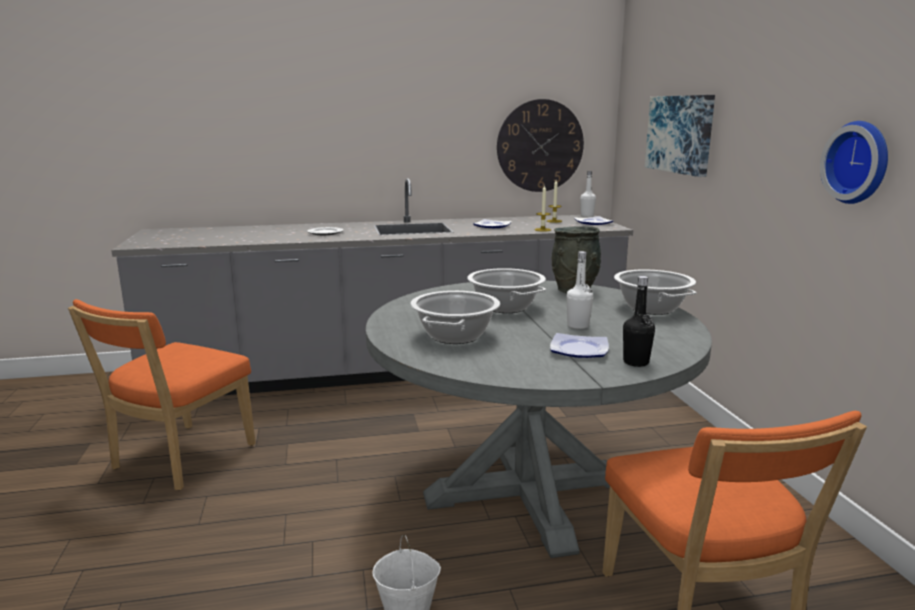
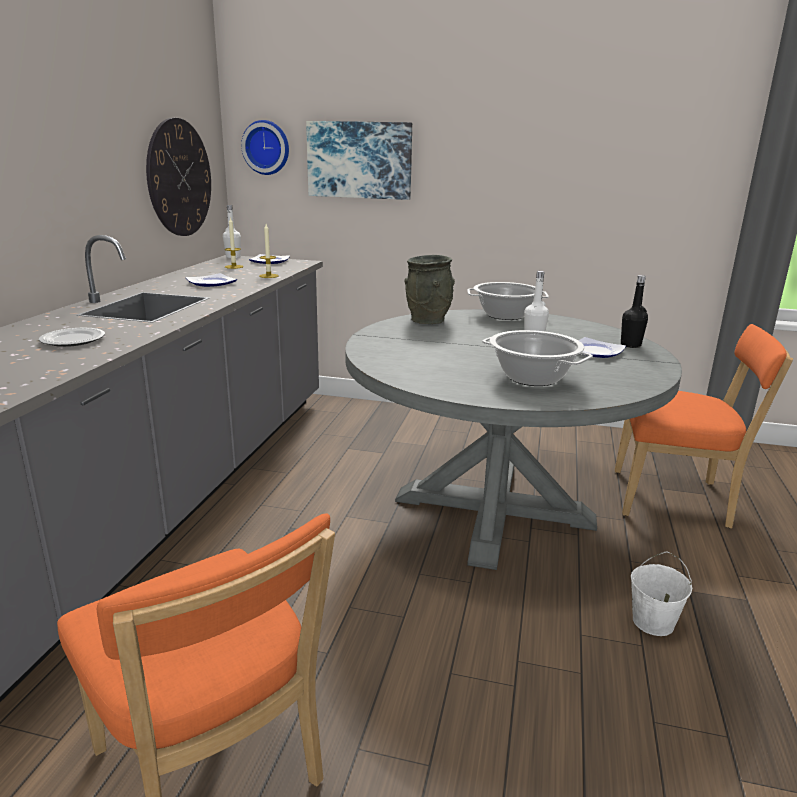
camera: 65 degrees left, 5 degrees up
(506, 307) = (457, 347): cooking pot -> none
(859, 162) = (591, 177): wall clock -> wall clock (267, 147)

